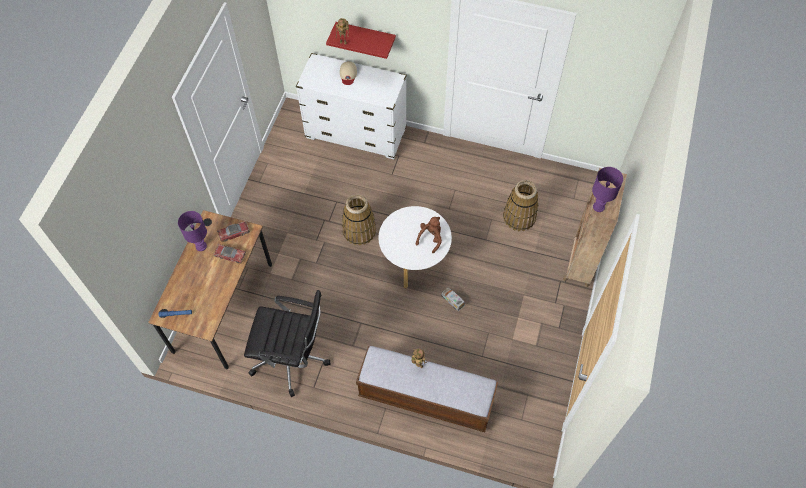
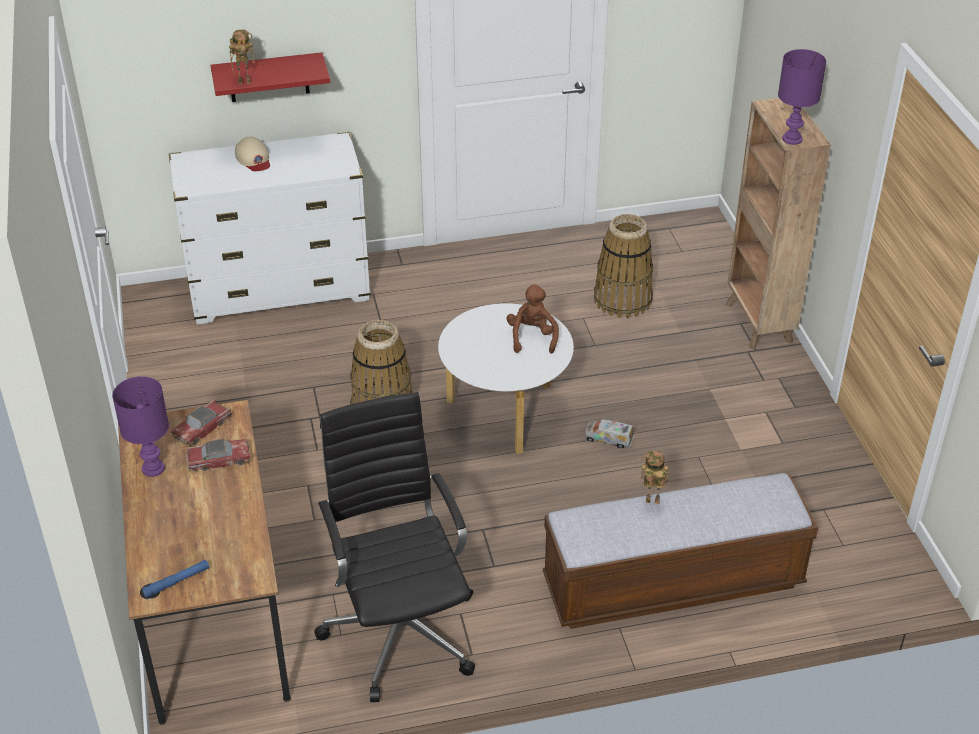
camera: 30 degrees left, 20 degrees down
(292, 358) = (401, 630): black office chair -> black office chair turned 90 degrees counterclockwise

